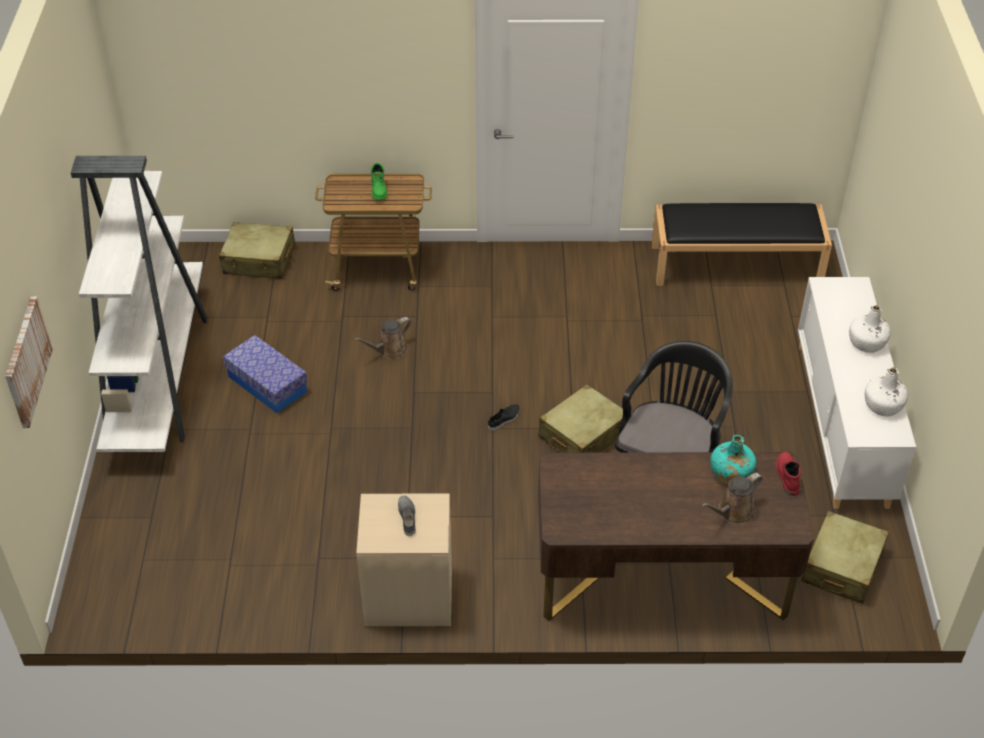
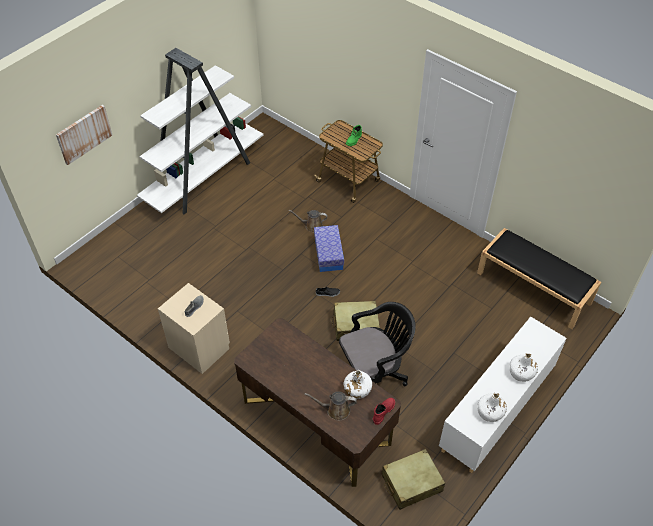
camera: 40 degrees right, 5 degrees up
(259, 260) = (300, 148): beige suitcase -> none
(267, 384) = (243, 209): storage box -> storage box (328, 254)
(730, 472) = (357, 389): turquoise bottle -> white bottle

